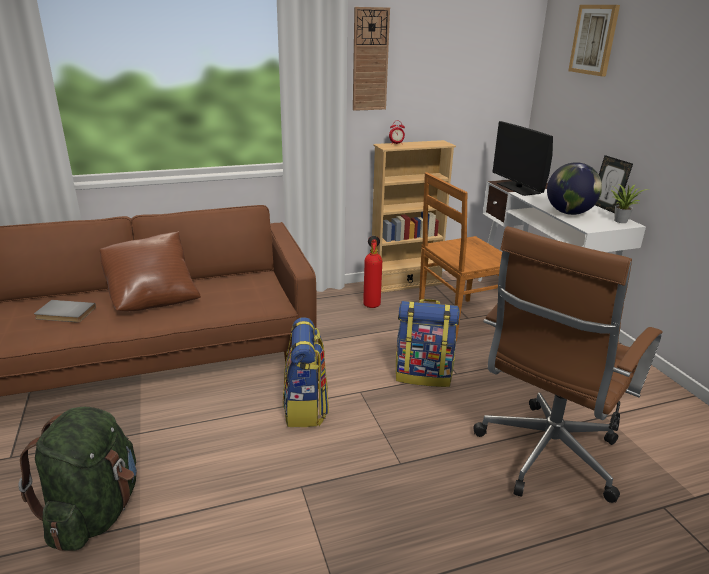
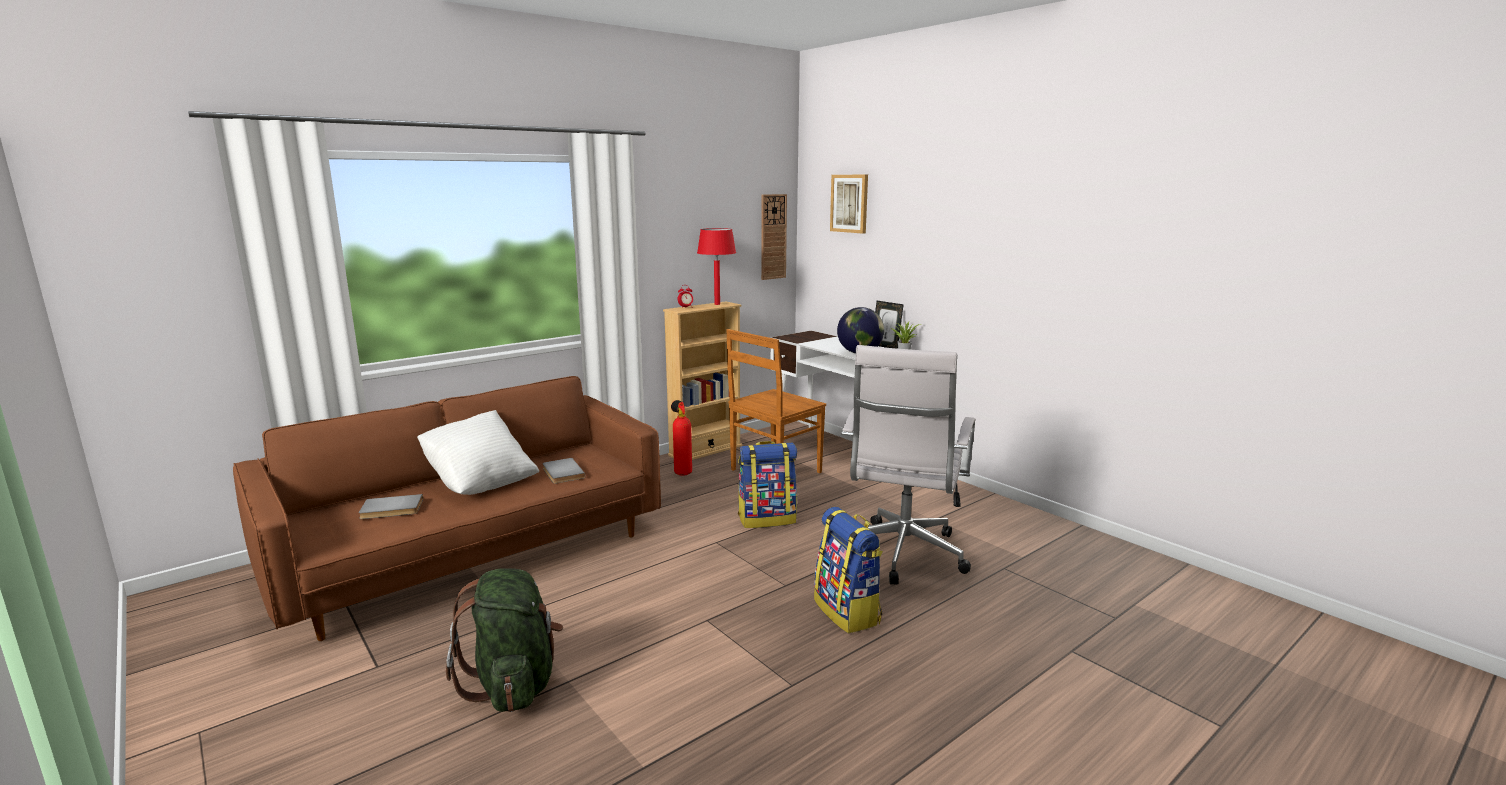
camera: 20 degrees left, 10 degrees down
(153, 298) = (481, 483): brown pillow -> white pillow
(223, 300) = (561, 473): none -> grey book
(306, 408) = (672, 564): backpack -> backpack (848, 612)
(370, 60) = (653, 229): wall clock -> wall clock (773, 237)
(431, 143) = (717, 304): none -> red table lamp
(518, 188) = (803, 340): monitor -> none
(545, 457) = (902, 556): brown office chair -> white office chair

